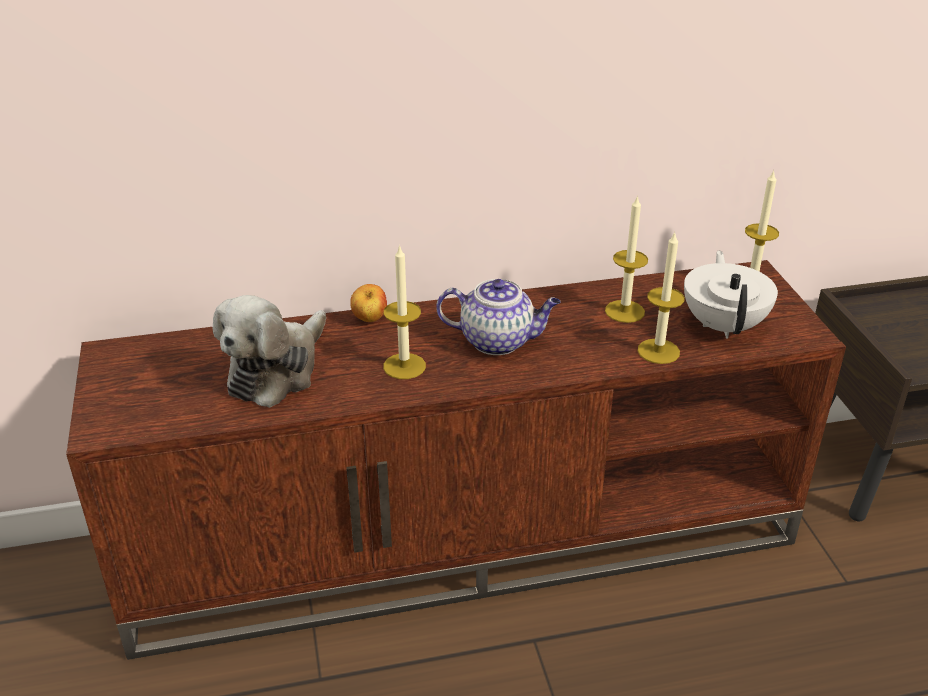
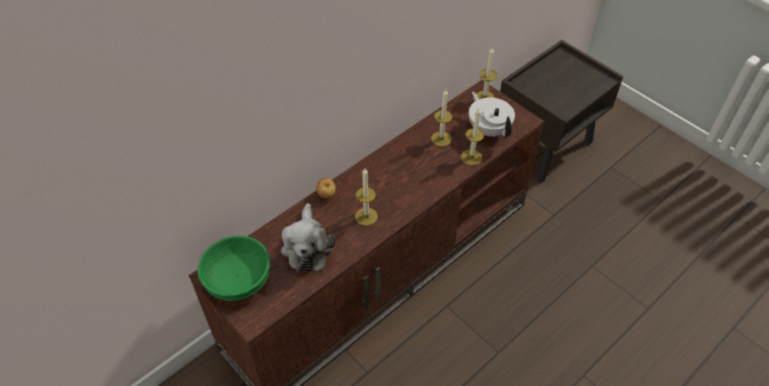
camera: 30 degrees left, 15 degrees up
(140, 371) = (239, 278): none -> green bowl
(498, 341) = (398, 182): teapot -> none

